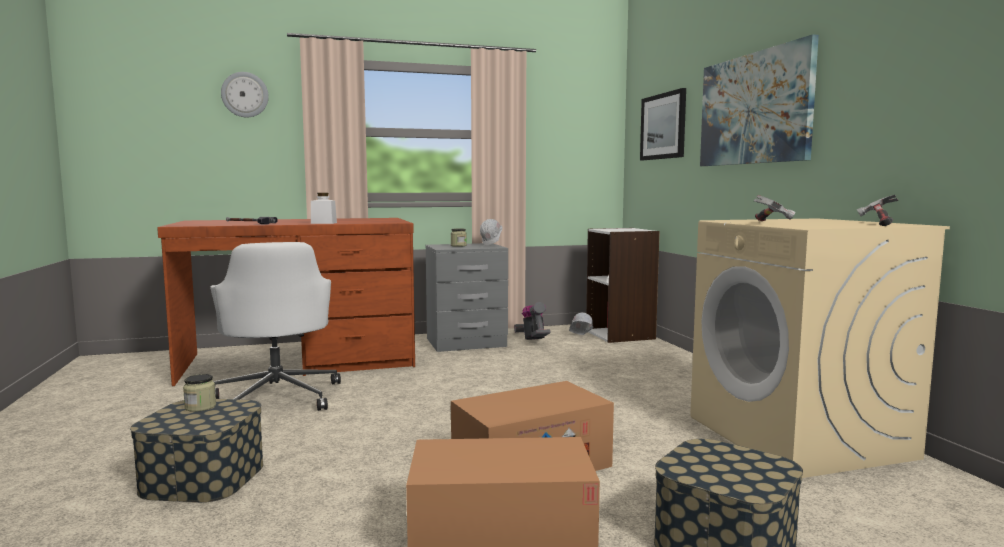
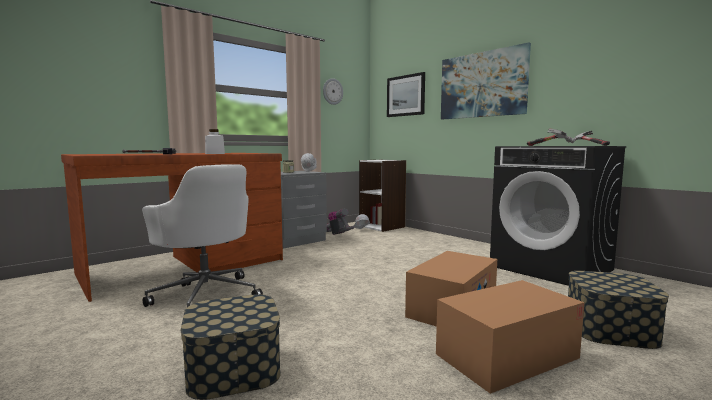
camera: 25 degrees left, 0 degrees up
(200, 407) = (220, 306): jar -> none
(245, 95) = (110, 47): wall clock -> wall clock (332, 91)
(799, 437) = (552, 268): beige washing machine -> black washing machine

